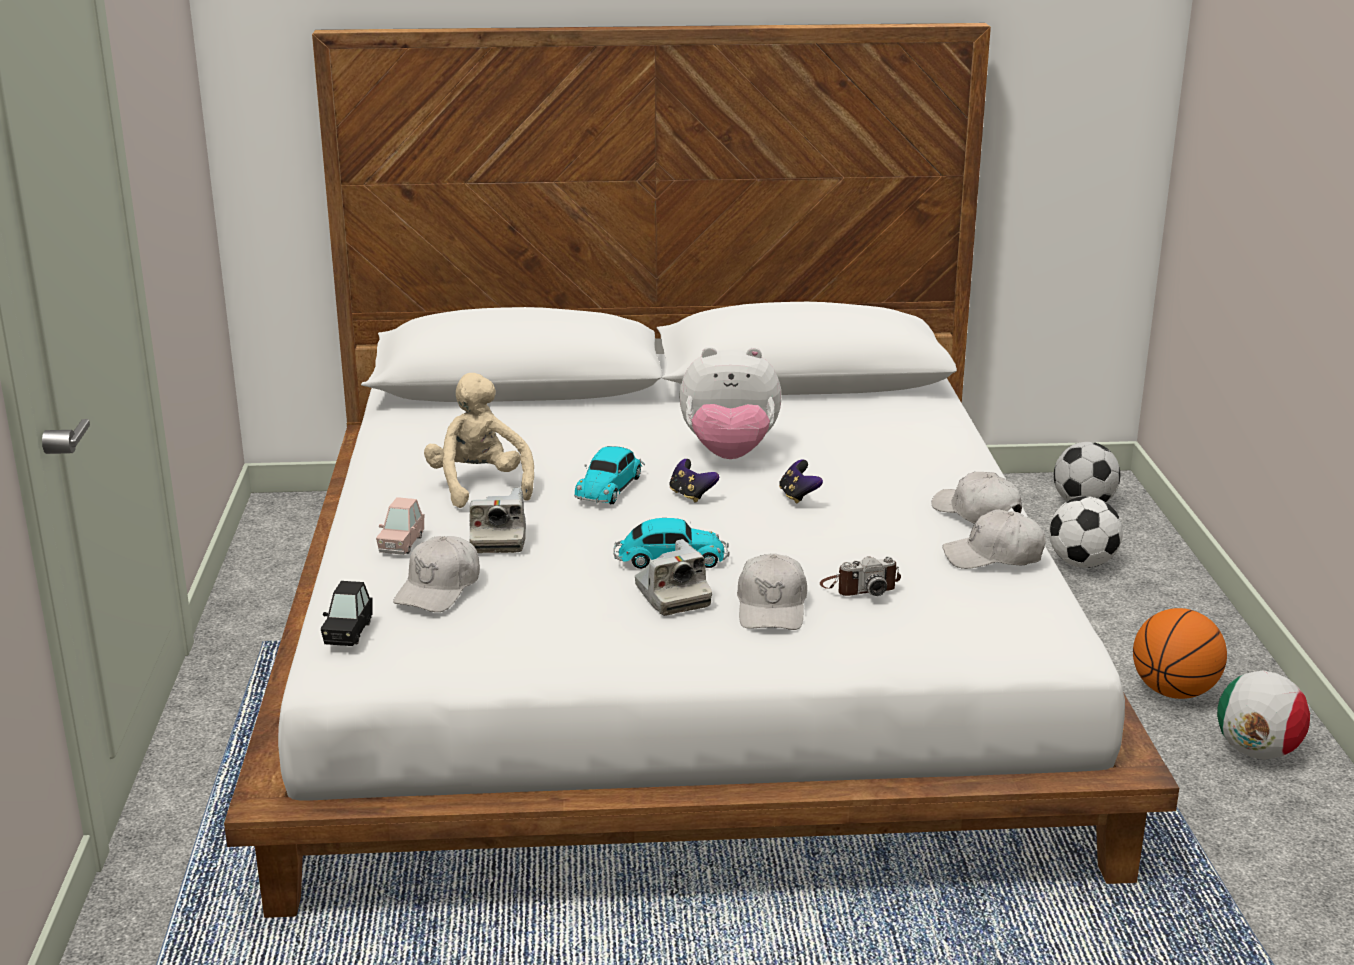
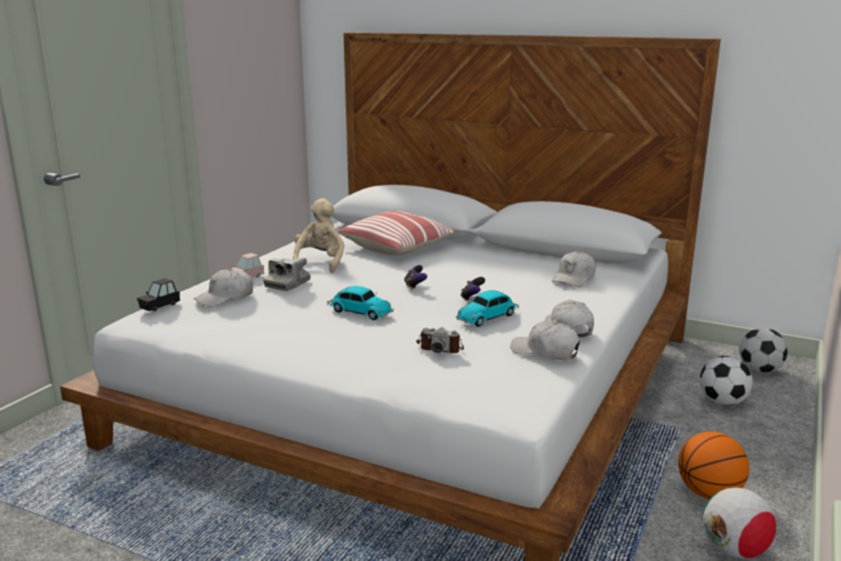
camera: 30 degrees right, 5 degrees down
(559, 429) = (398, 247): none -> pillow
(610, 486) = (379, 274): toy car -> toy car (488, 317)
(672, 596) = (332, 328): camera -> none
(729, 454) = (467, 273): plush toy -> none
(772, 607) = (375, 345): white cap -> white cap (574, 278)

